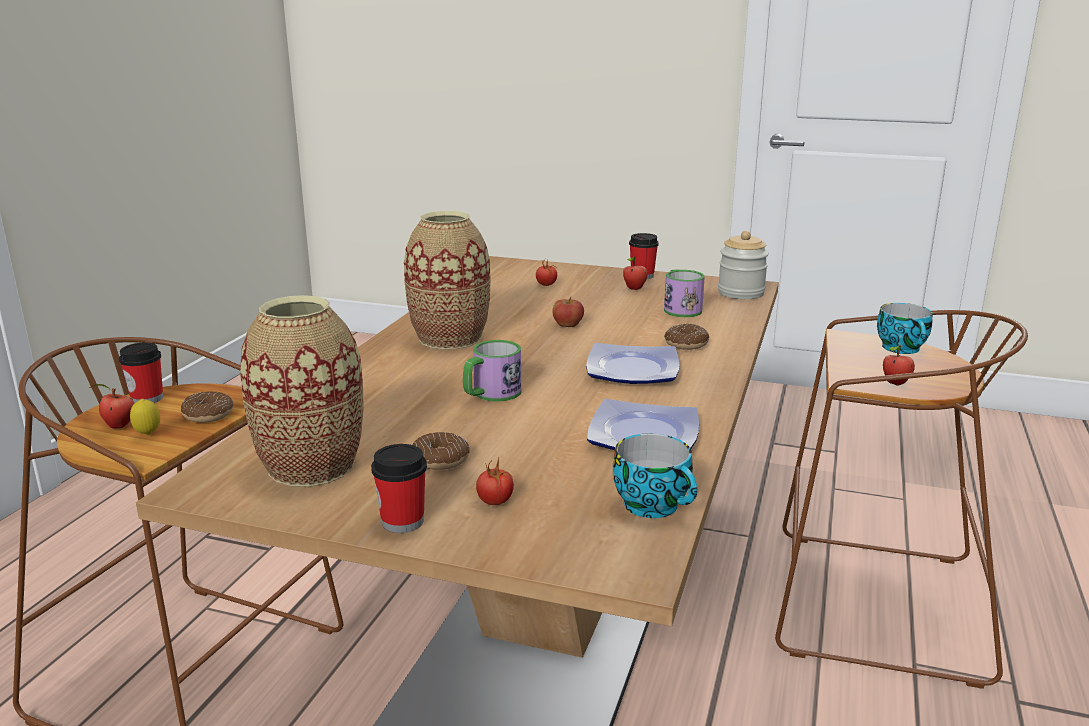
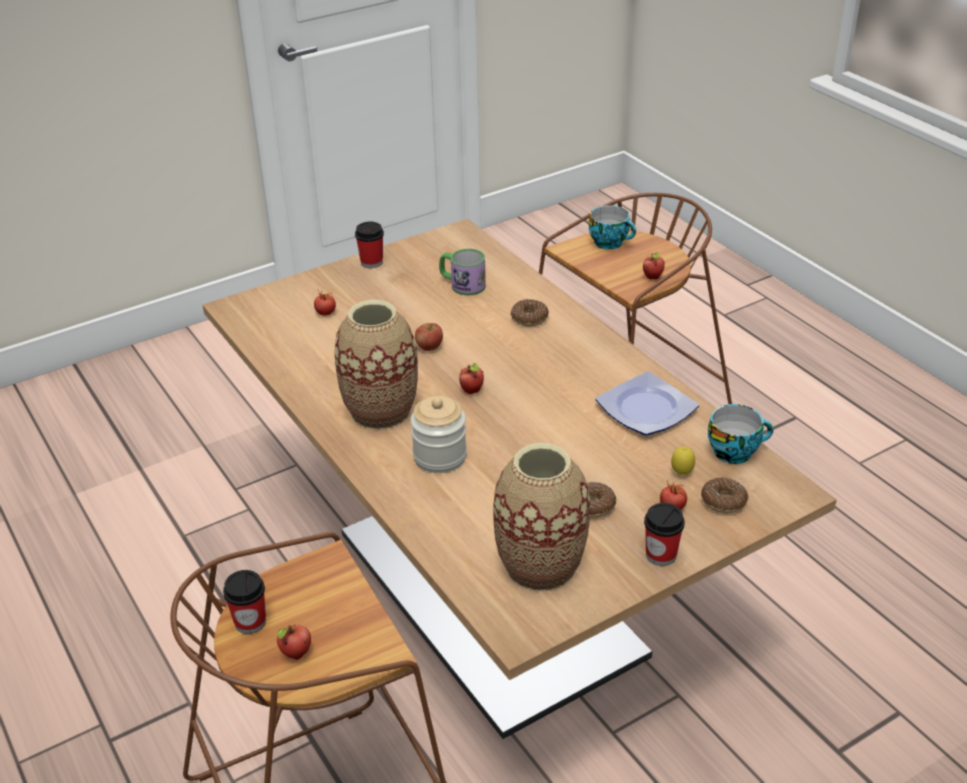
camera: 50 degrees left, 15 degrees up
(148, 435) = (340, 640): lemon -> lemon (681, 473)
(208, 415) = (340, 594): donut -> donut (723, 501)
(491, 394) = (513, 439): mug -> none
(634, 289) = (395, 280): apple -> apple (472, 391)
(634, 369) = (545, 361): plate -> none
(741, 293) = (468, 244): jar -> jar (440, 457)

